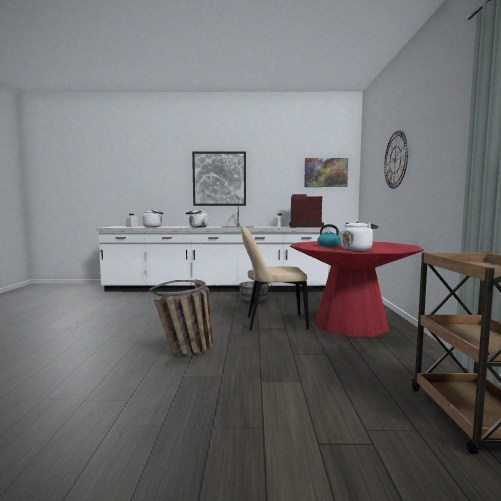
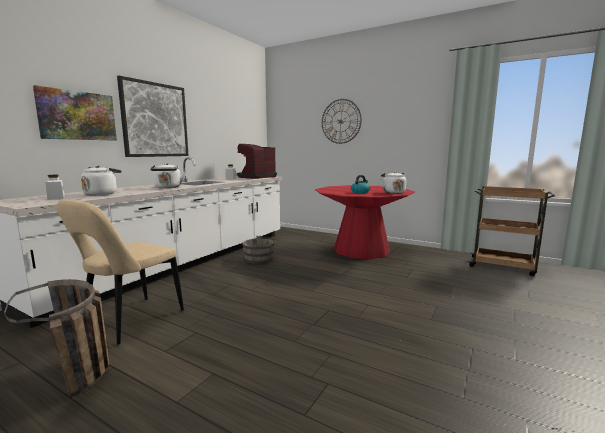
camera: 60 degrees left, 5 degrees up
(187, 353) = (380, 310): basket -> basket (82, 382)
(272, 323) = (334, 267): beige chair -> beige chair (130, 321)
(325, 172) = (247, 122): picture -> picture (77, 115)

